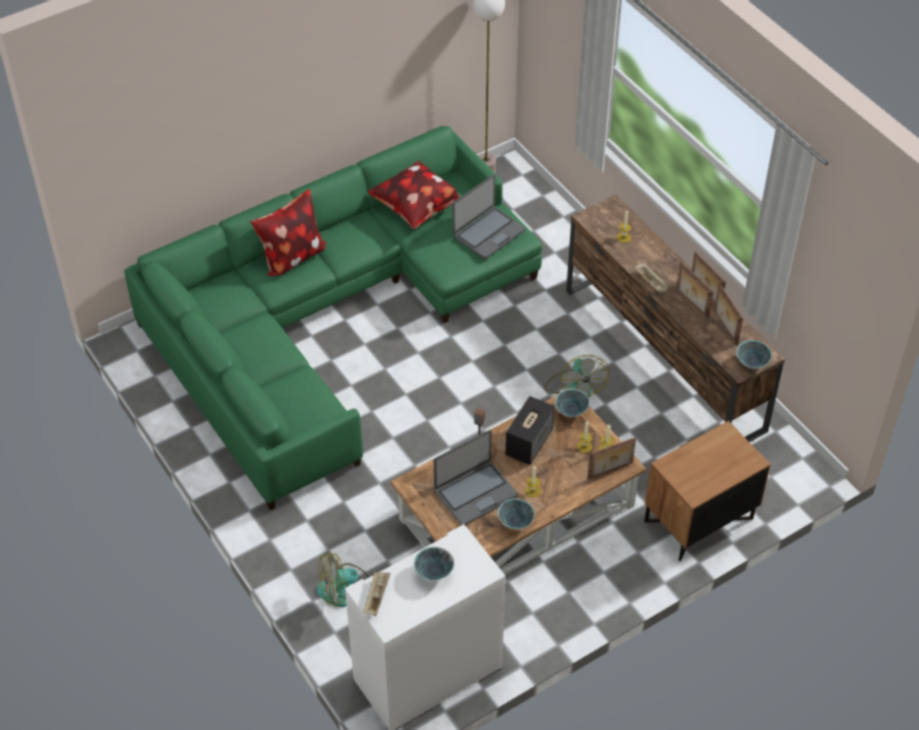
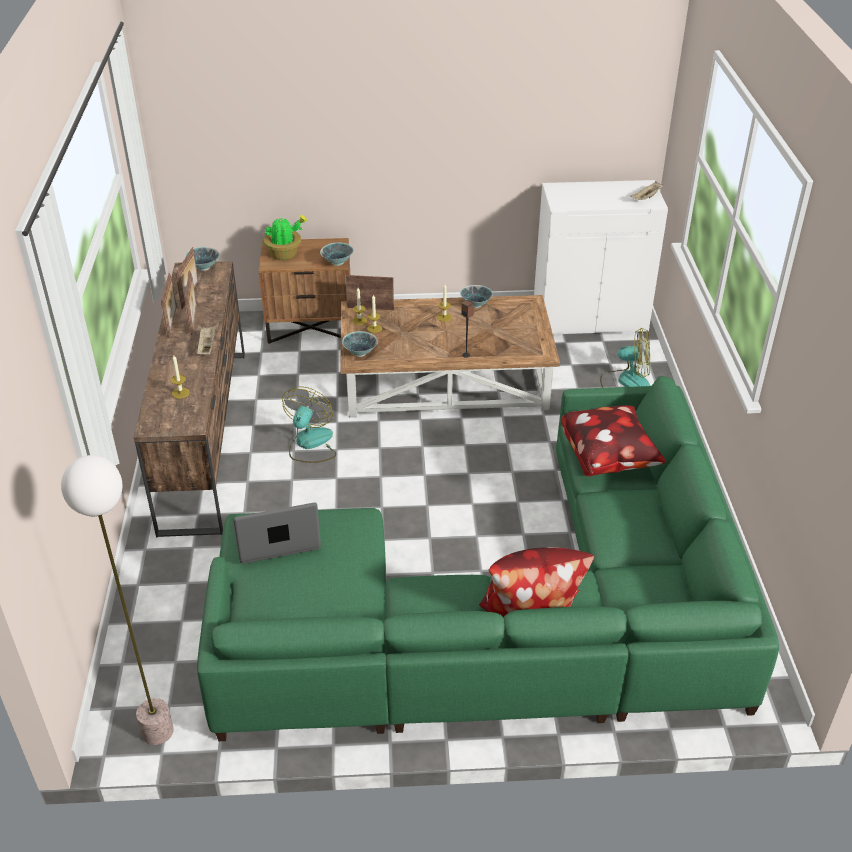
camera: 150 degrees left, 10 degrees down
(415, 211) = (335, 606): pillow -> pillow (608, 458)
(433, 573) = (594, 197): bowl -> bowl (337, 262)
(475, 493) = (493, 331): laptop -> none
(529, 442) = (417, 346): speaker -> none
(726, 453) = (285, 254): none -> potted plant

